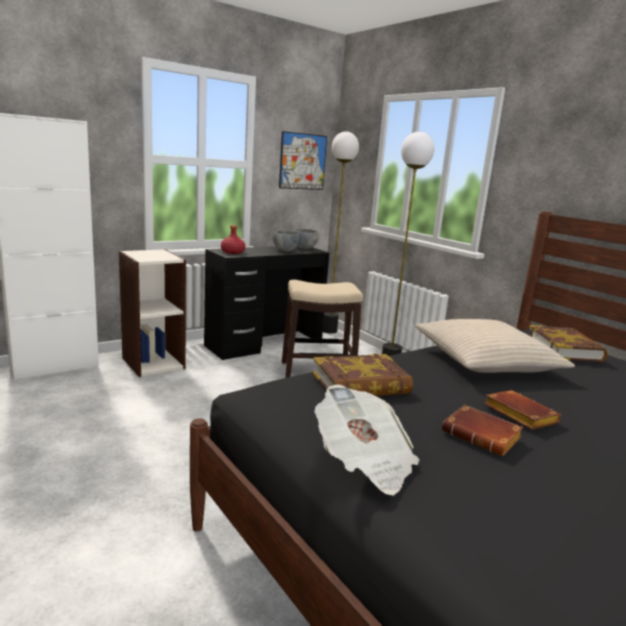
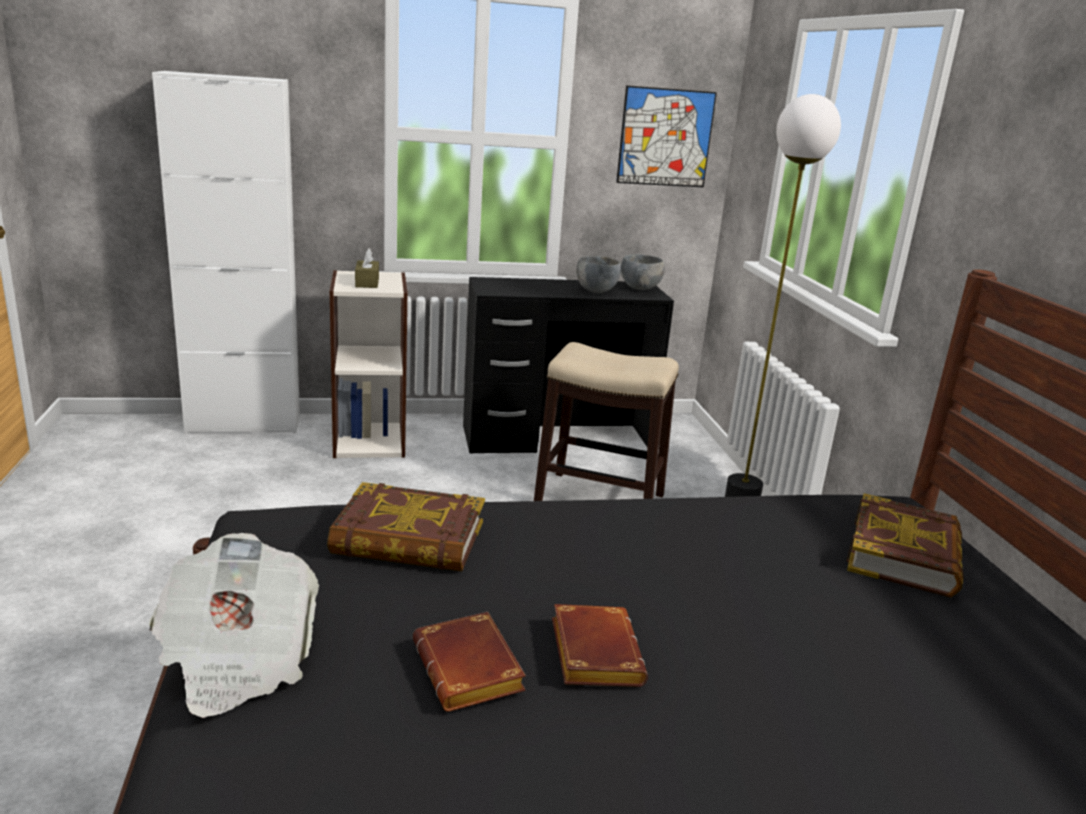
camera: 25 degrees right, 5 degrees up
(152, 256) = (367, 282): none -> brown tissue box
(232, 252) = (502, 286): red bottle -> none
(329, 330) = (688, 433): floor lamp -> none
(485, 361) = (692, 544): beige pillow -> none

